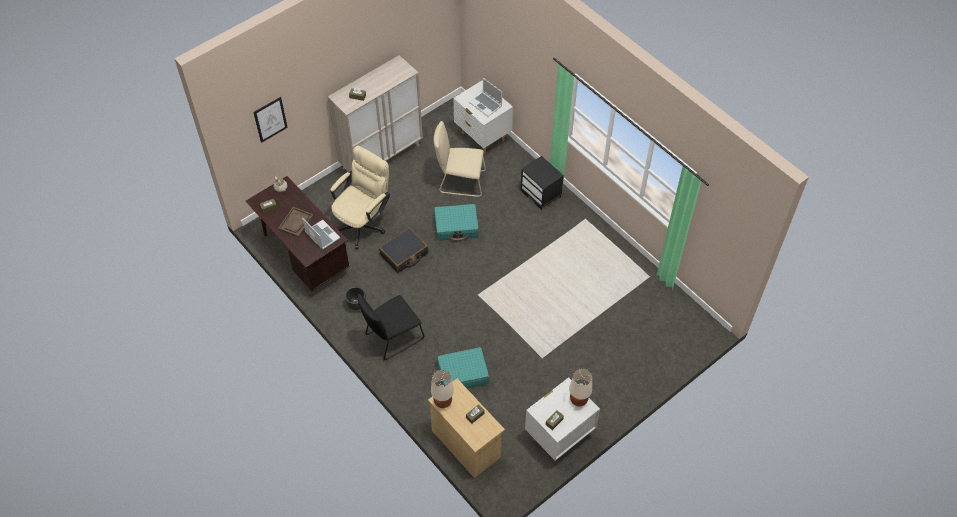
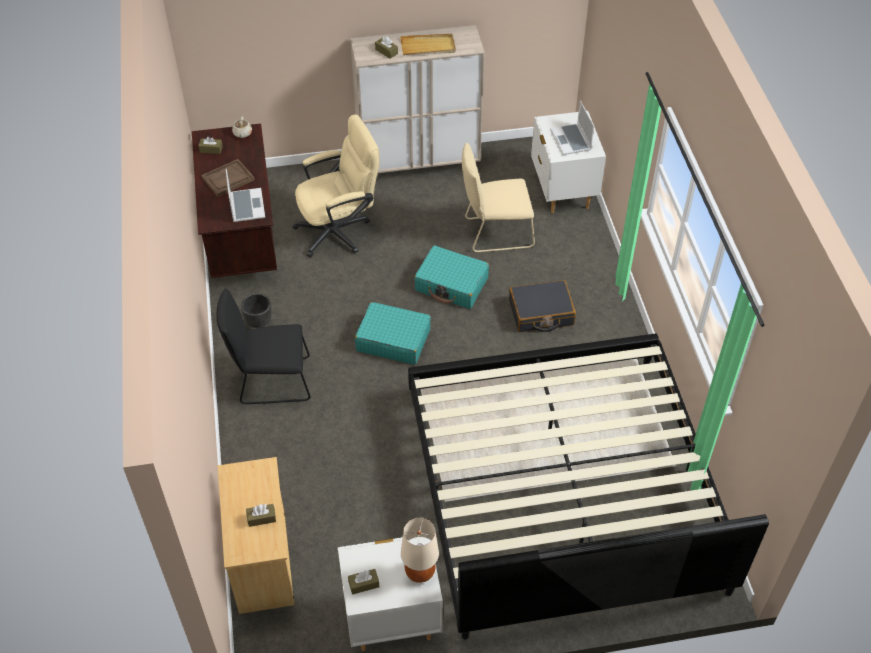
camera: 30 degrees right, 5 degrees down
(270, 119) = (255, 33): picture -> none
(381, 82) = (428, 47): none -> beige tray
(404, 254) = (361, 288): black suitcase -> black suitcase (541, 313)
(443, 402) = (234, 478): beige table lamp -> none
(460, 181) = (495, 233): beige chair -> beige chair turned 45 degrees counterclockwise
(462, 374) = (325, 469): turquoise suitcase -> turquoise suitcase (393, 340)
(541, 193) = (593, 292): black nightstand -> none
(600, 320) = (562, 491): none -> bed

